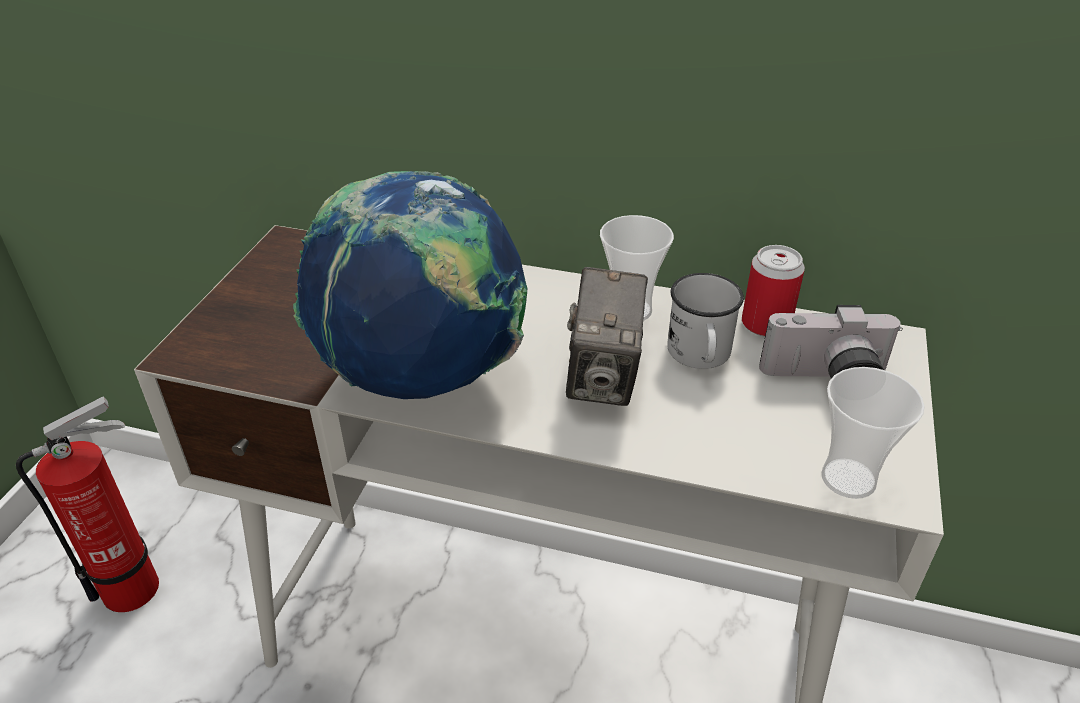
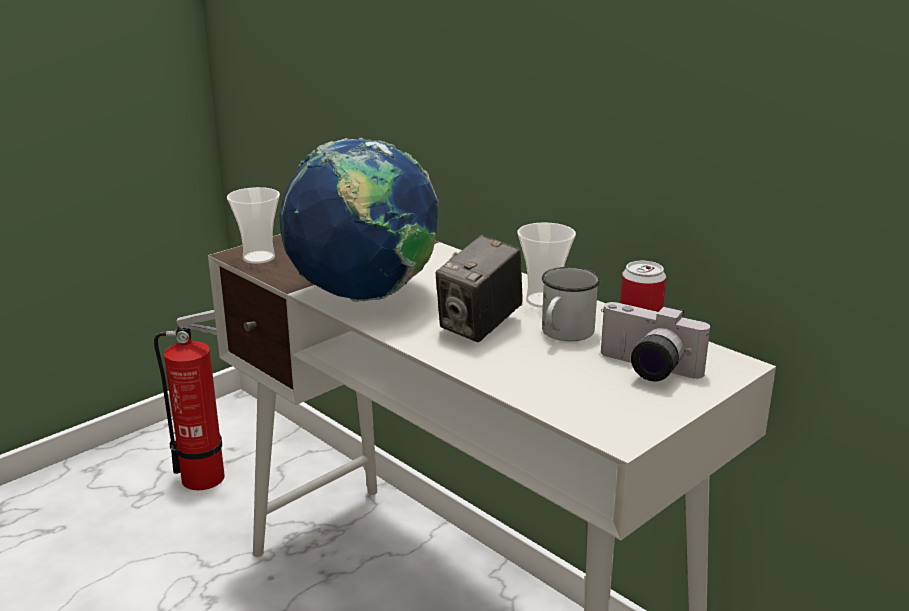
camera: 30 degrees right, 15 degrees down
(848, 479) = (592, 417): cup -> cup (259, 258)

